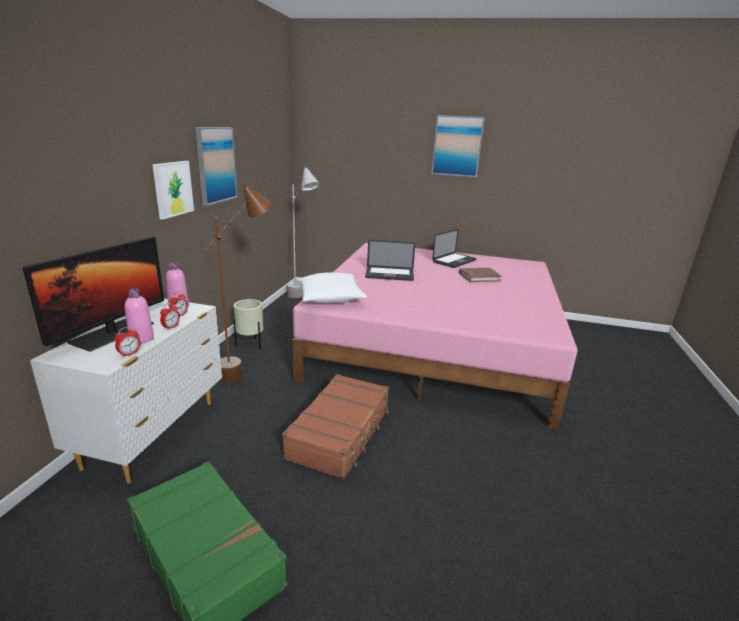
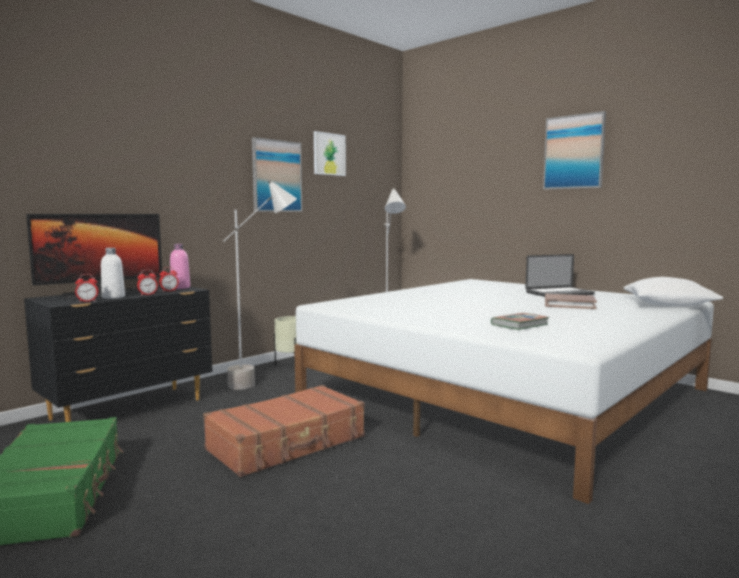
camera: 30 degrees right, 15 degrees down
(141, 339) = (113, 297): pink bottle -> white bottle
(154, 433) = (130, 409): white dresser -> black dresser
(173, 189) = (215, 189): picture -> picture (329, 154)
(247, 369) = (264, 383): brown floor lamp -> grey floor lamp
(329, 298) = (343, 303): white pillow -> white pillow (668, 305)
(389, 275) = (447, 296): laptop -> none
(435, 343) = (506, 394): pink bed -> white bed
(488, 312) = (519, 325): none -> book

